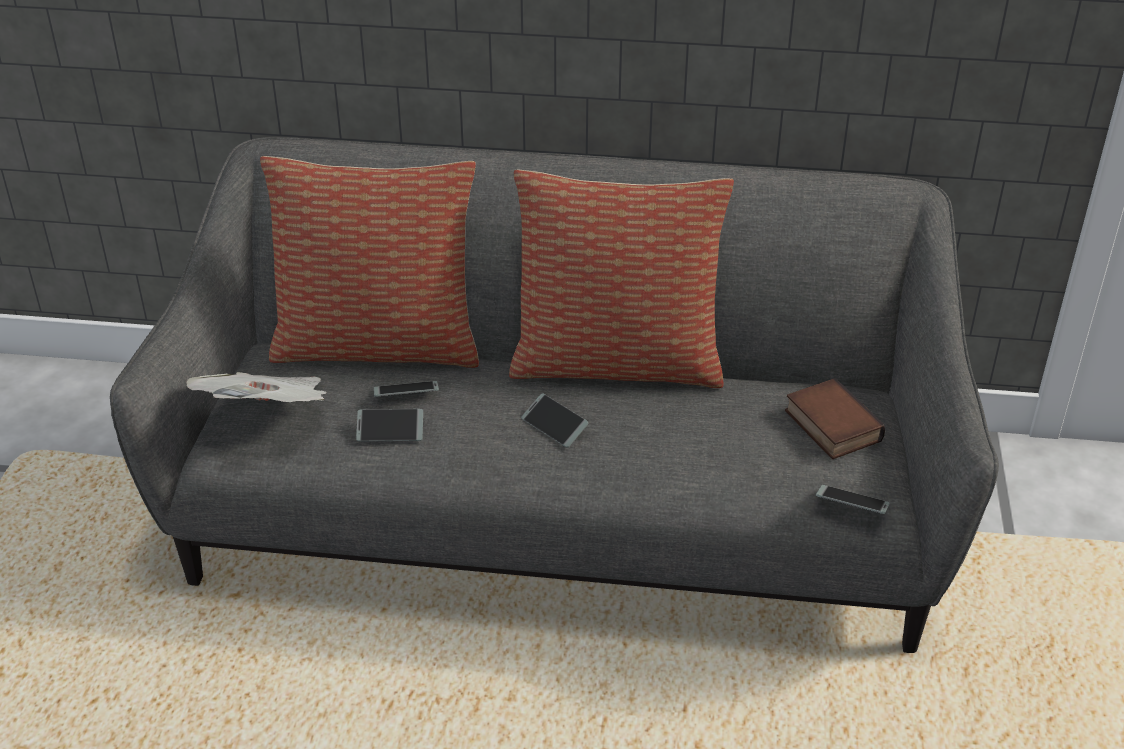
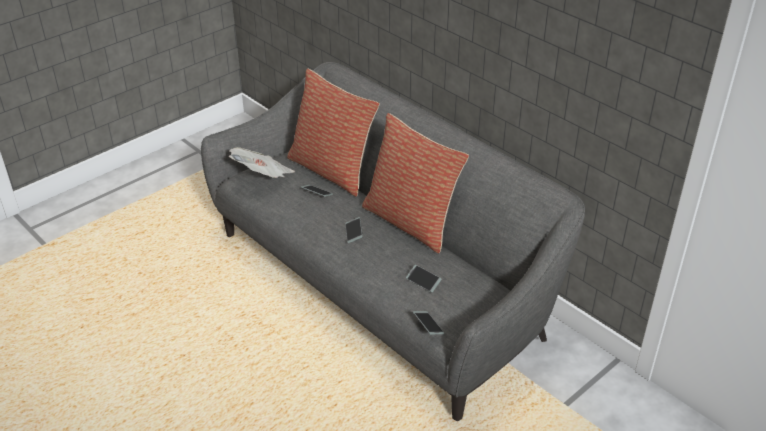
camera: 40 degrees right, 0 degrees up
(390, 431) = (295, 203): phone -> phone (423, 281)
(829, 426) = (461, 291): book -> none

